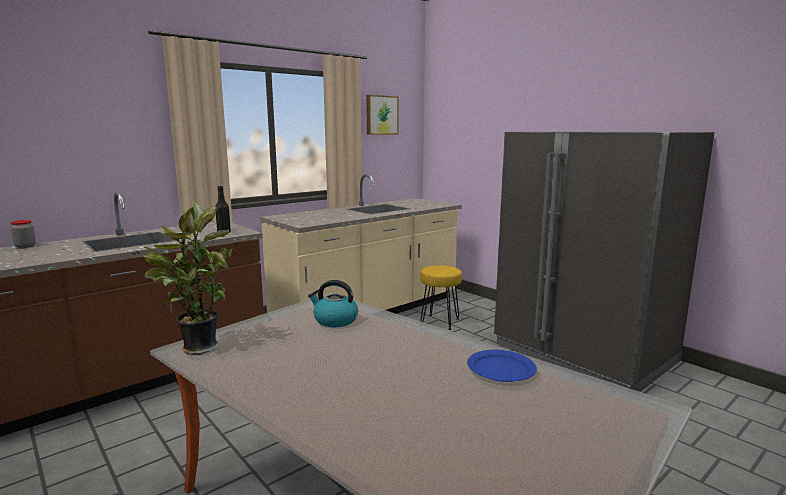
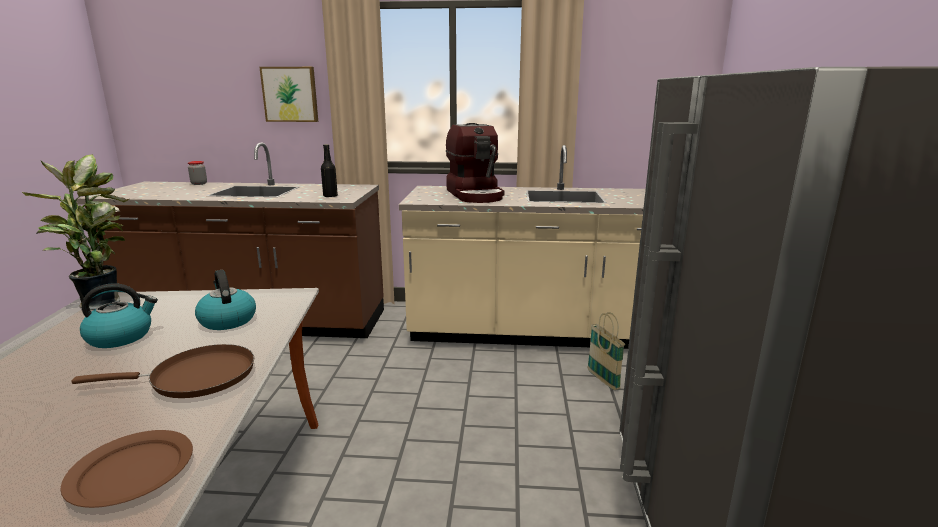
camera: 45 degrees right, 5 degrees up
(295, 350) = (121, 337): none -> kettle
(326, 215) = (475, 195): none -> coffee machine
(381, 115) = (631, 59): picture -> picture (290, 94)
(411, 341) = (196, 377): none -> brown frying pan
(440, 321) = (603, 380): yellow stool -> basket
(500, 369) = (131, 471): blue plate -> brown plate

